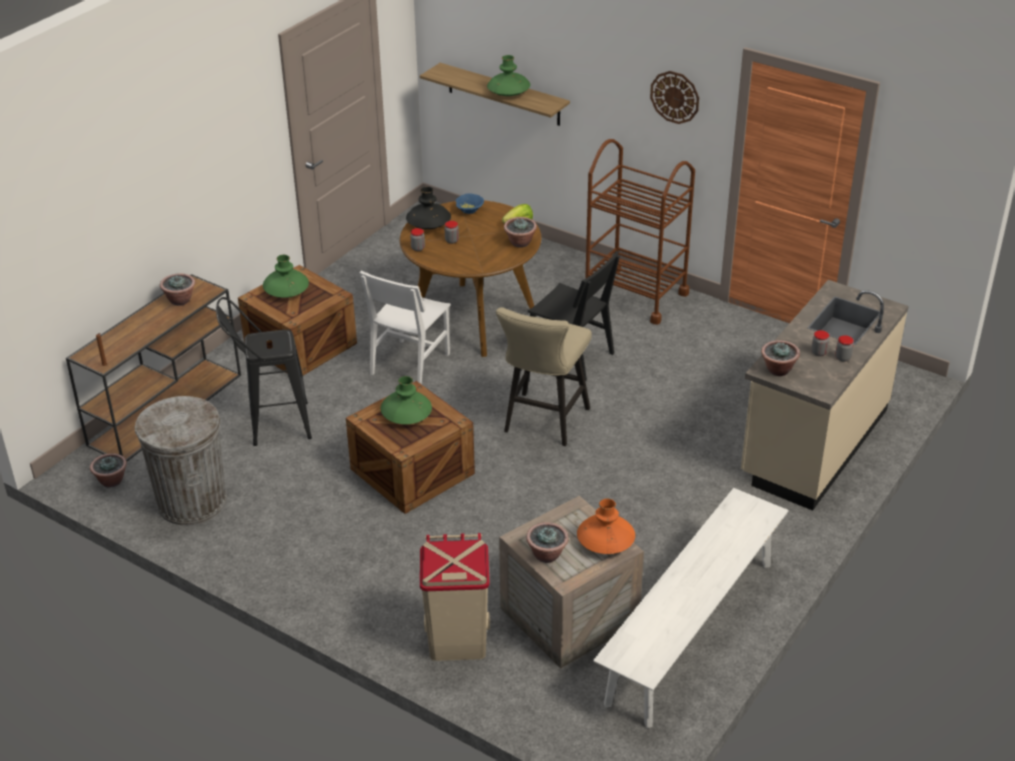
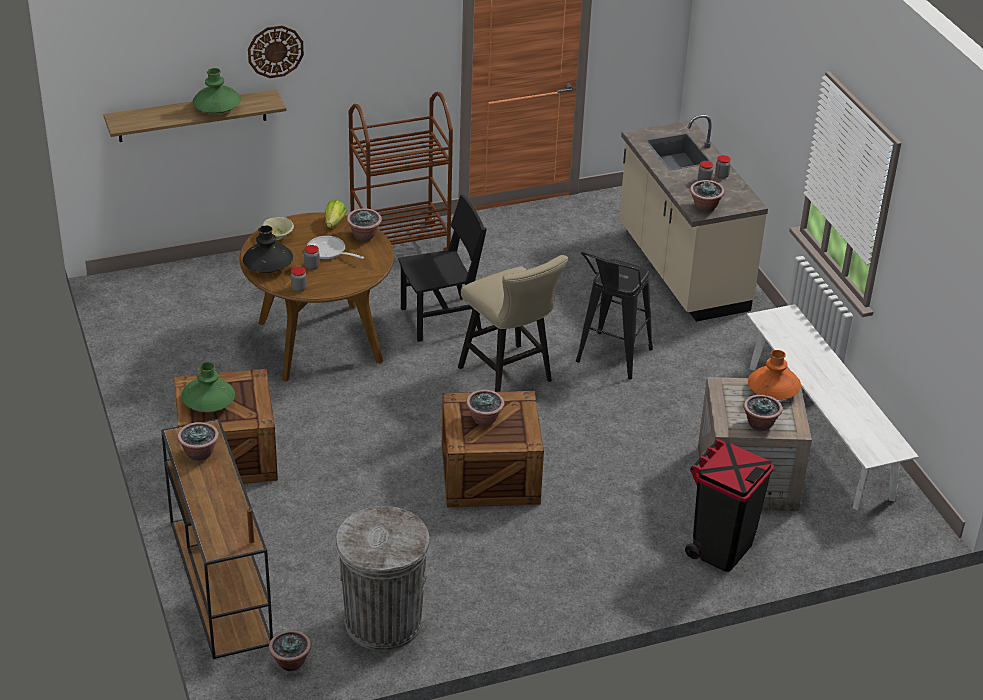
camera: 55 degrees left, 0 degrees up
(272, 424) = (327, 525): black stool -> black stool (610, 360)
(406, 415) = (484, 419): green vase -> potted plant
(410, 363) = (339, 406): white chair -> none
(457, 641) = (721, 548): beige trash can -> black trash can
(469, 211) = (278, 237): blue bowl -> beige bowl
(479, 239) = (329, 252): none -> frying pan
(675, 97) = (397, 38): wall clock -> wall clock (275, 51)

